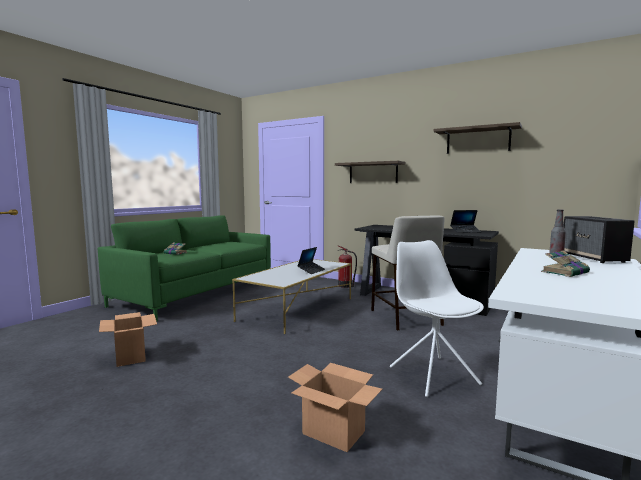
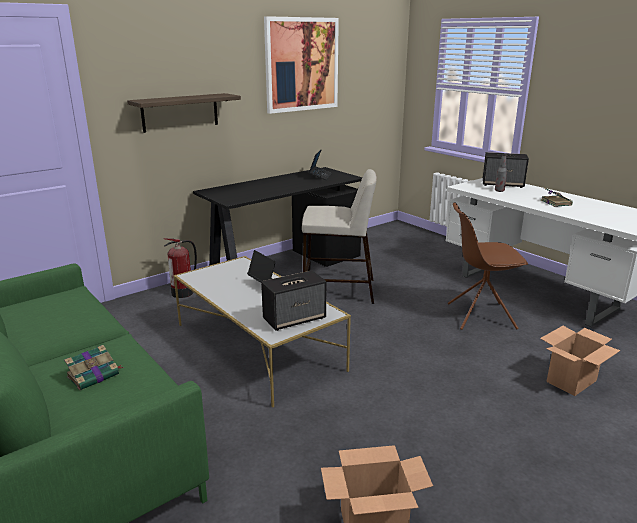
camera: 70 degrees left, 15 degrees up
(269, 279) = (295, 319): none -> speaker
(432, 375) = (479, 316): white chair -> brown chair
(478, 140) = (302, 64): shelf -> picture

